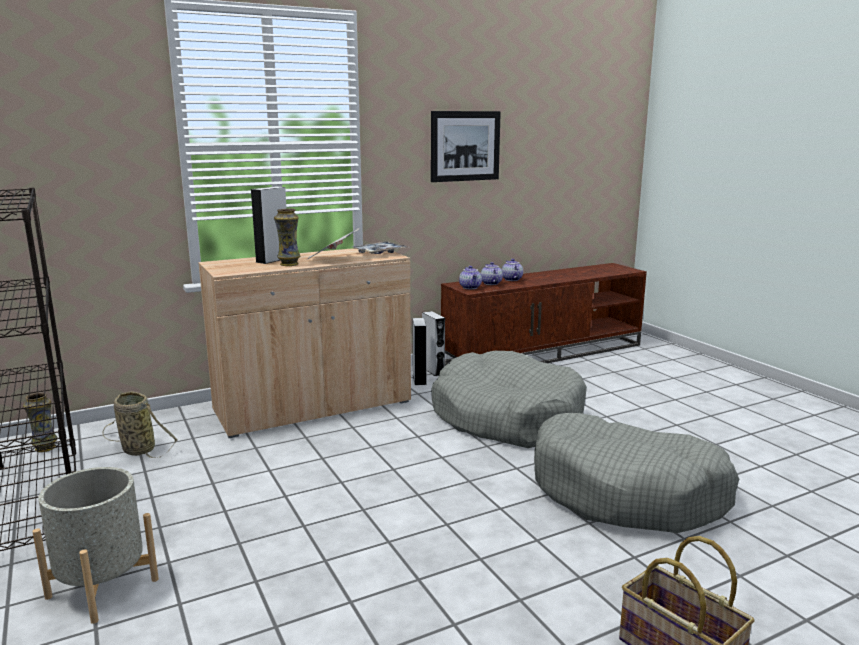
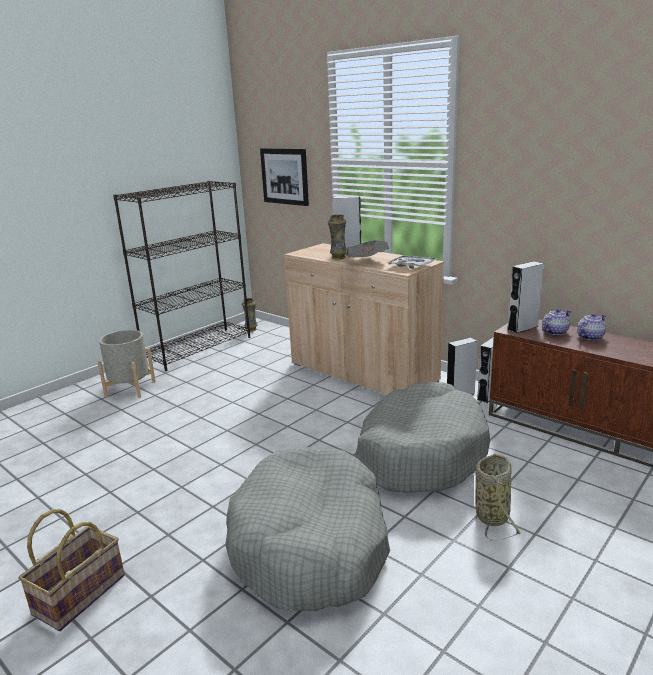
camera: 70 degrees right, 5 degrees up
(137, 449) = (263, 348): basket -> basket (492, 514)
(465, 146) = (569, 172): picture -> picture (284, 176)
(471, 287) = (522, 328): teapot -> grey speaker

